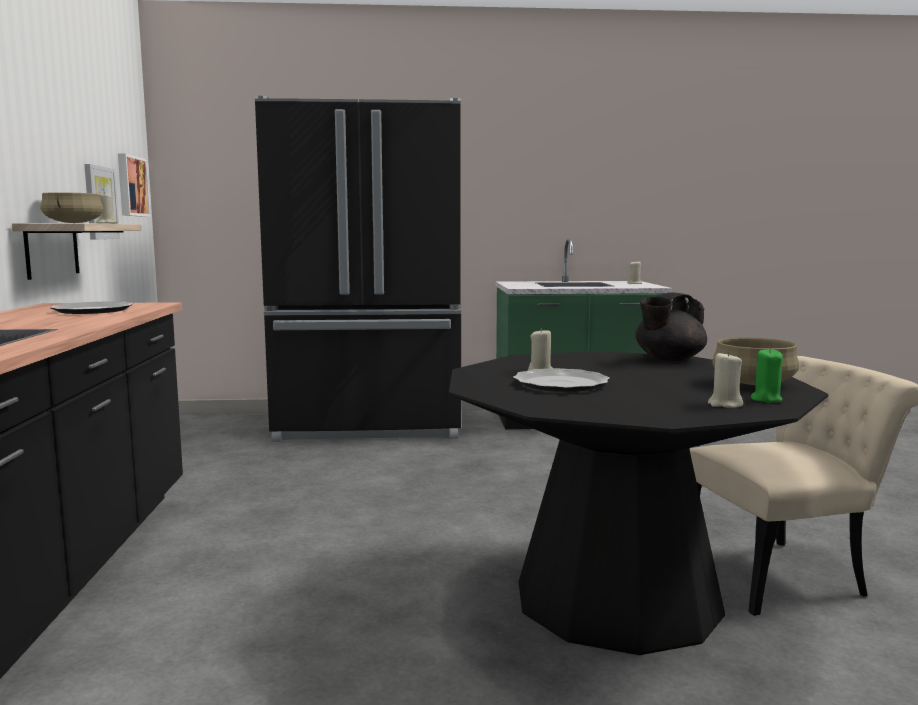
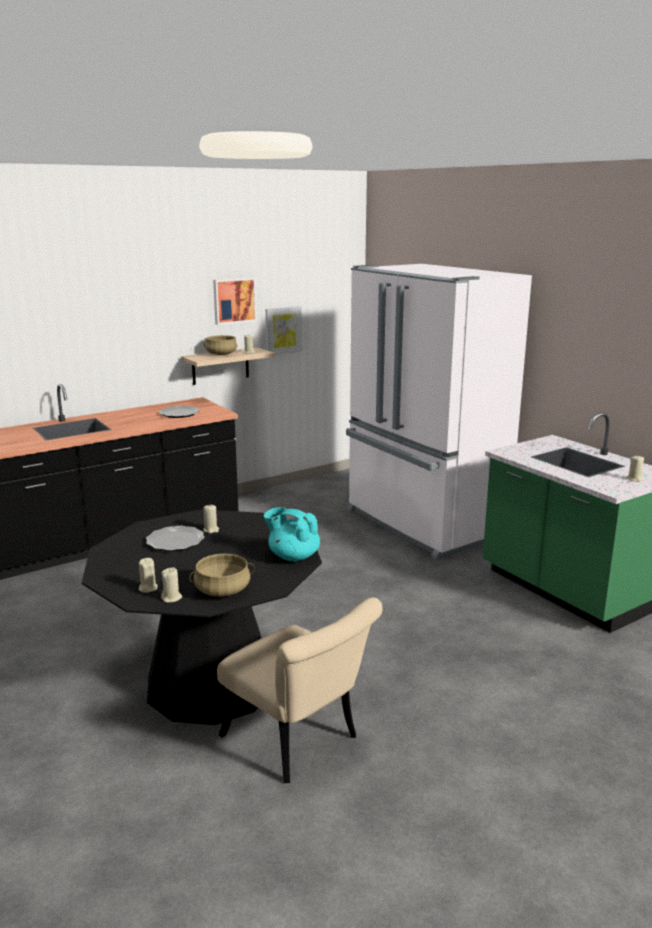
camera: 60 degrees right, 10 degrees up
(131, 186) = (329, 312): picture -> picture (234, 300)
(369, 427) = (422, 524): black fridge -> white fridge
(668, 359) = (293, 556): black teapot -> turquoise teapot
(766, 399) = (171, 598): green candle -> beige candle

